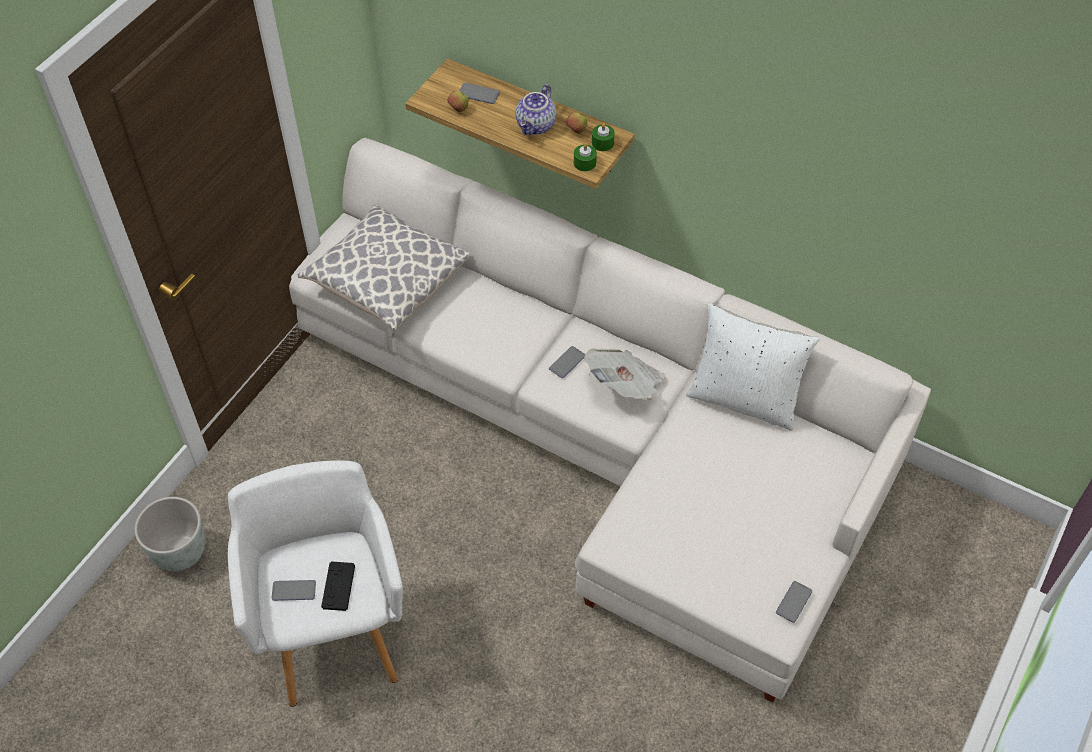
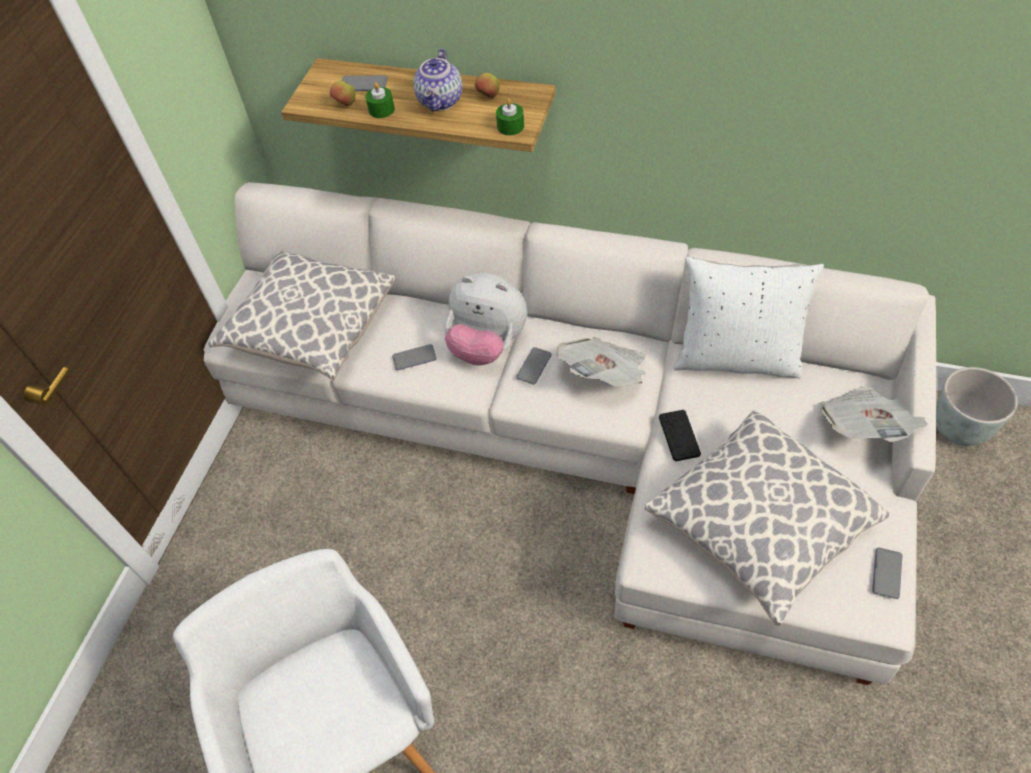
camera: 10 degrees left, 0 degrees up
(181, 552) = (149, 692): grey planter -> grey planter (959, 427)
(294, 591) = (291, 729): phone -> phone (414, 358)
(338, 586) = (346, 707): black game controller -> black game controller (679, 436)
(534, 334) = (487, 345): none -> plush toy
(602, 143) = (523, 102): green candle -> green candle (381, 109)
(705, 540) = (759, 527): none -> pillow
(827, 485) = (864, 427): none -> newspaper

